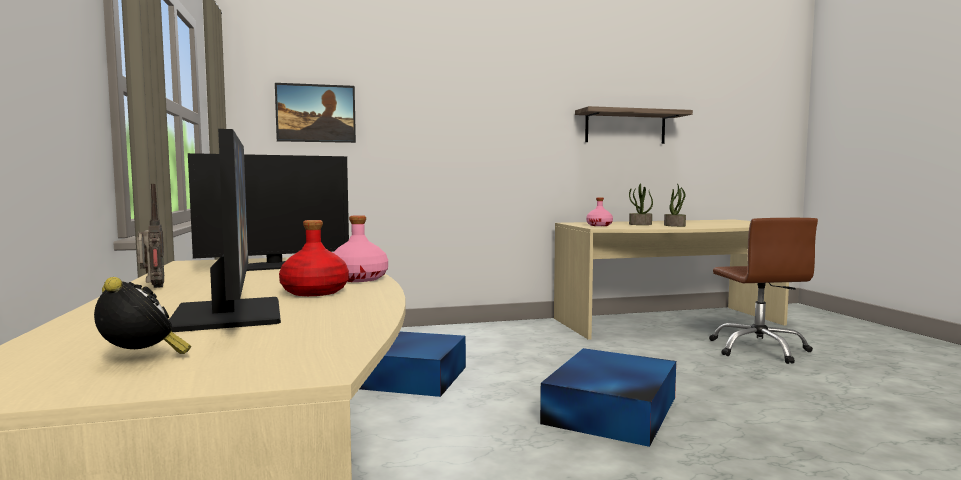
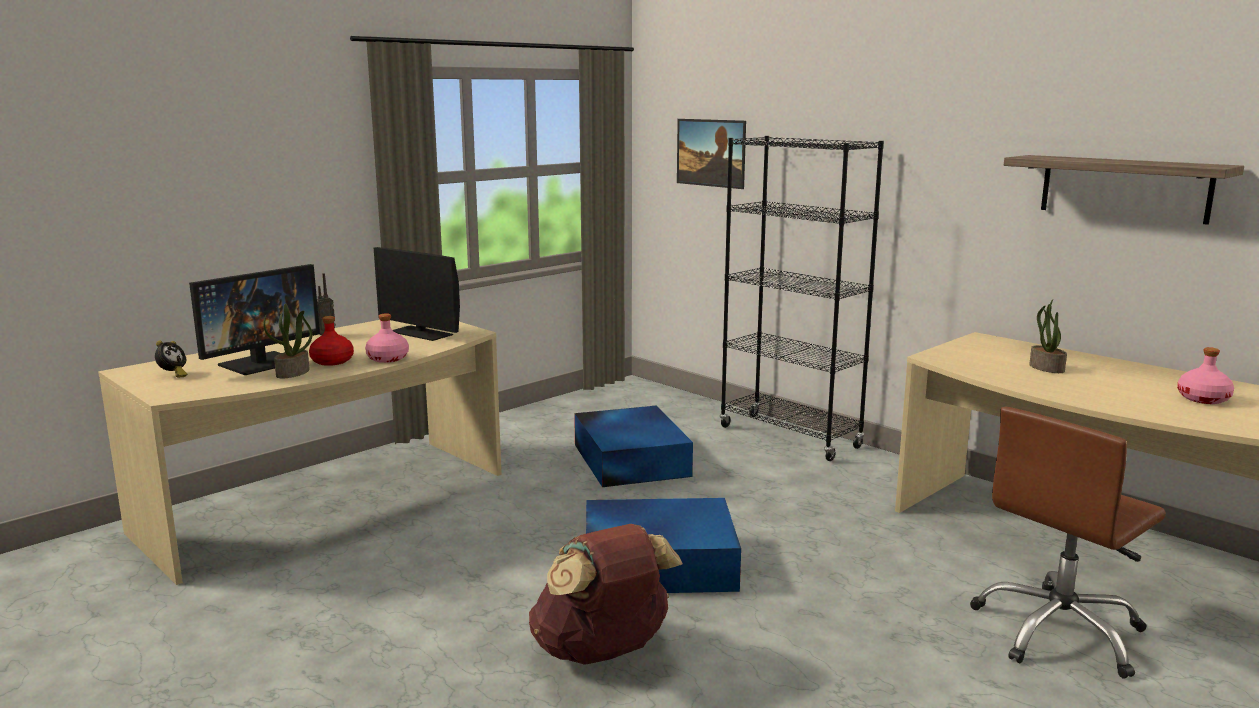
camera: 60 degrees right, 10 degrees up
(441, 332) = (789, 437): none -> black bookcase
(599, 225) = (971, 354): pink bottle -> pink bottle (1204, 399)
(675, 225) = (1072, 385): potted plant -> potted plant (293, 373)
(760, 462) = (602, 652): none -> brown backpack

